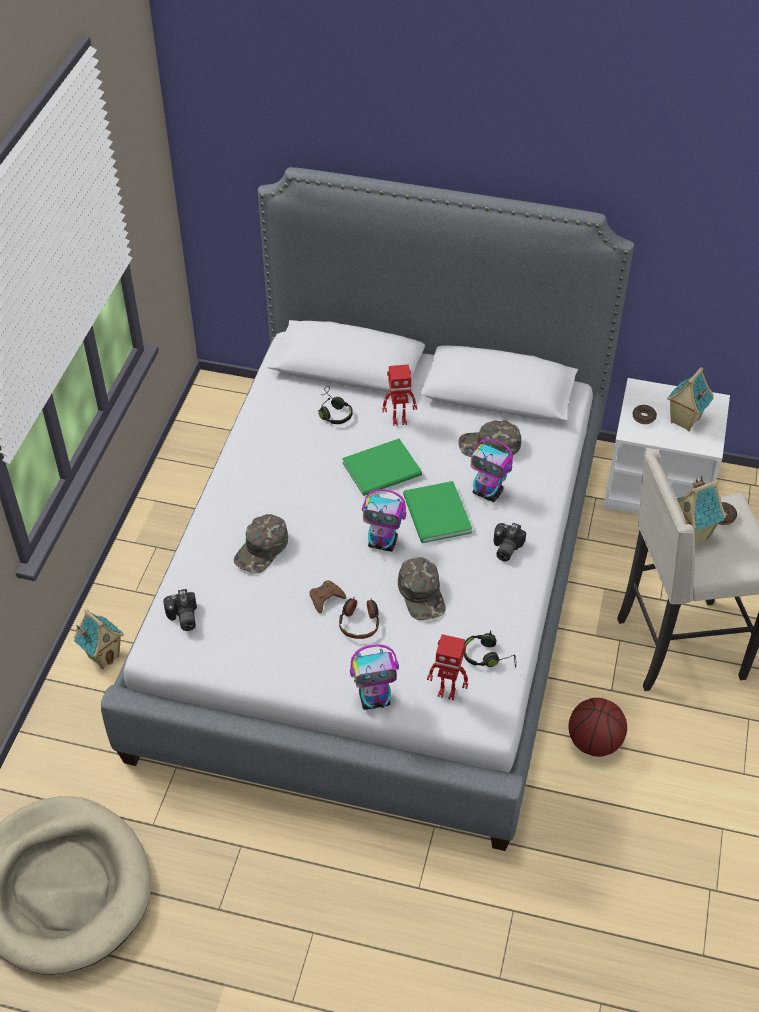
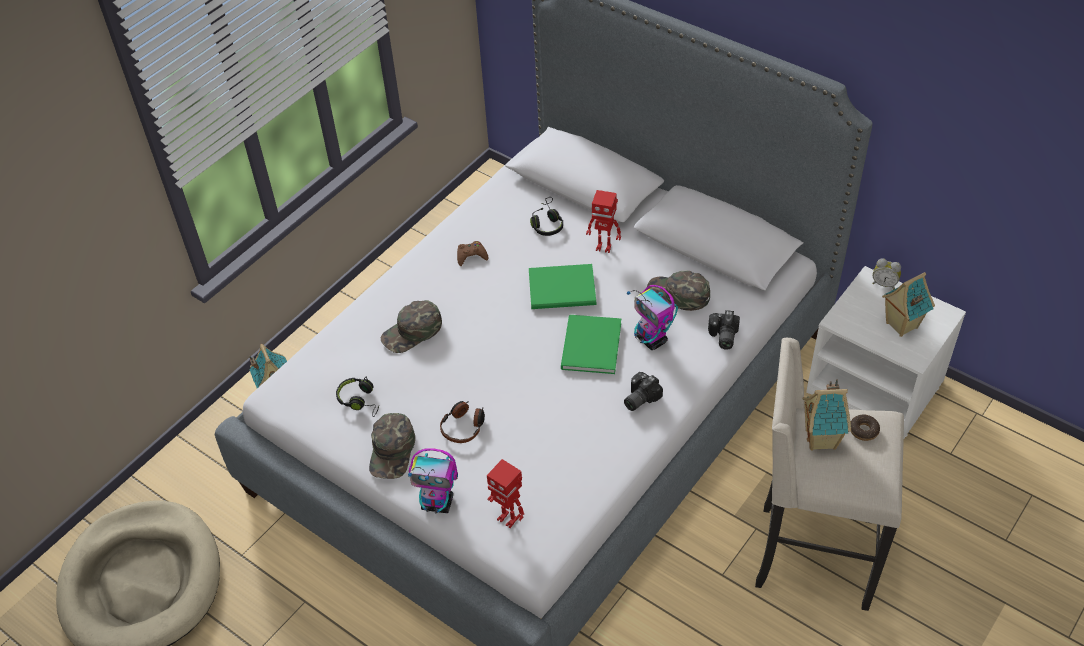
camera: 25 degrees right, 0 degrees up
(182, 618) = (310, 373): camera -> camera (722, 337)
(325, 598) = (445, 395): brown game controller -> brown game controller (471, 256)
(383, 543) = (525, 359): toy robot -> none
(422, 594) = (536, 418): green cap -> green cap (392, 451)
(488, 656) = (566, 497): black headphones -> black headphones (360, 400)
(594, 742) = (678, 620): basketball -> none
(643, 417) = (860, 309): donut -> none
(652, 389) = (884, 284): none -> alarm clock

